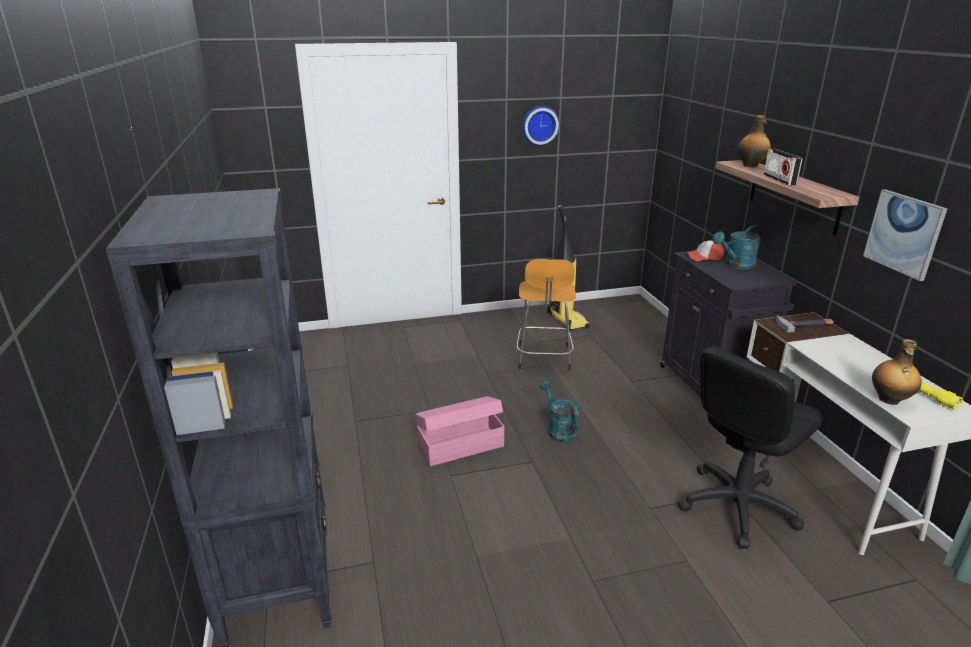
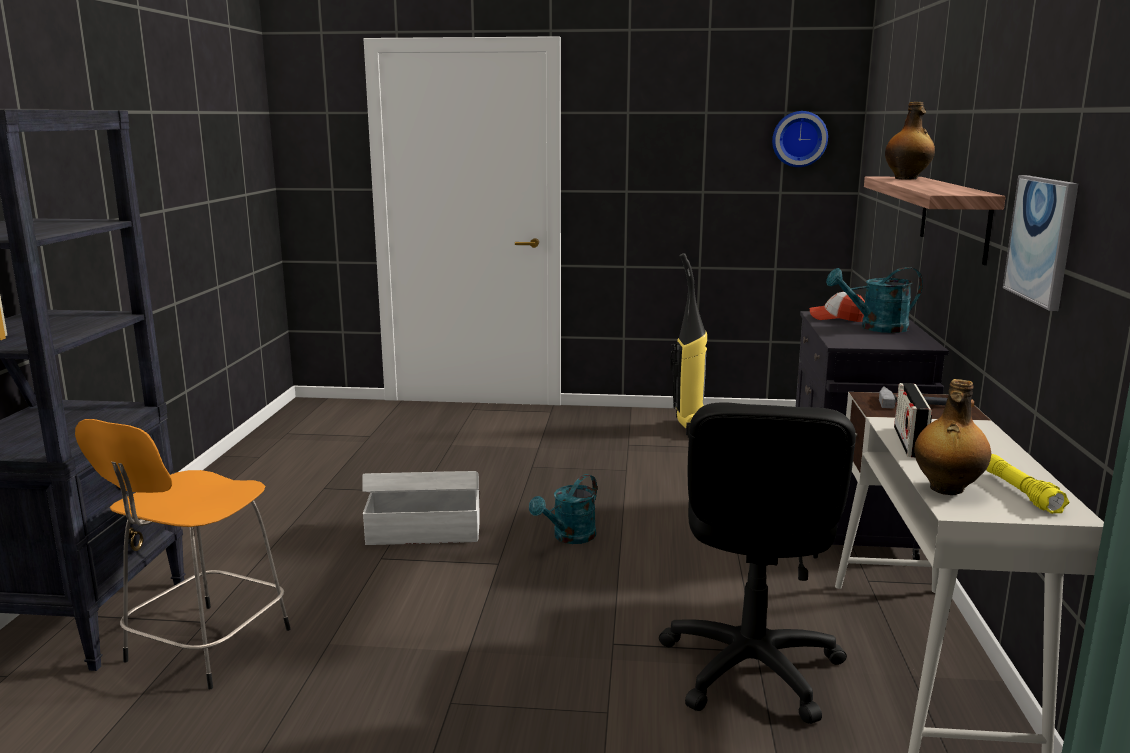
camera: 20 degrees right, 10 degrees down
(459, 445) = (423, 531): pink storage box -> white storage box
(539, 125) = (674, 148): wall clock -> wall clock (799, 139)
(544, 358) = (624, 462): orange stool -> orange stool (204, 648)
(559, 429) = (569, 537): turquoise watering can -> turquoise watering can turned 135 degrees counterclockwise
(736, 506) = (750, 668): black office chair -> black office chair turned 60 degrees counterclockwise
(779, 179) = (915, 185): radio -> radio (909, 442)

